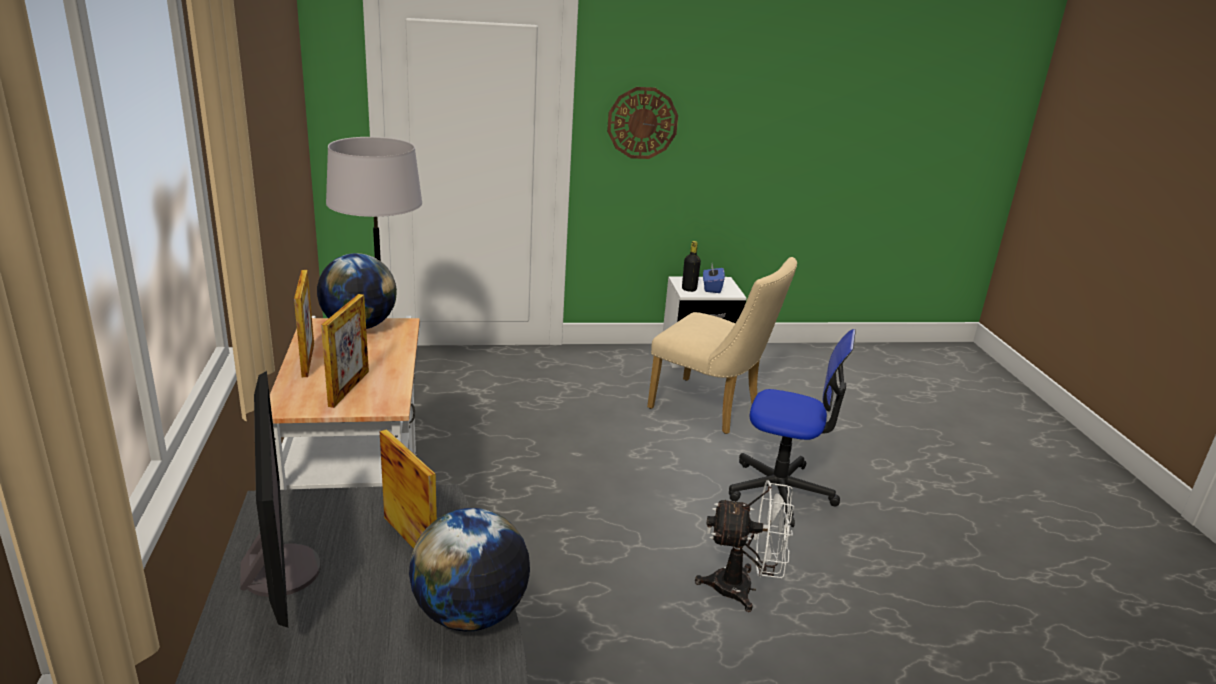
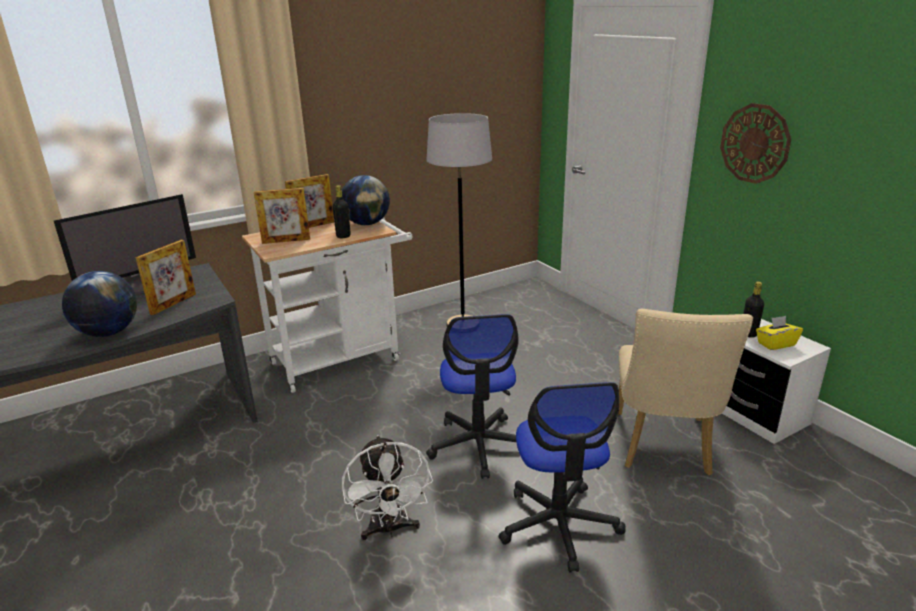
camera: 70 degrees right, 0 degrees up
(389, 349) = (343, 236): none -> black bottle
(644, 495) = (479, 445): none -> office chair
(711, 288) = (775, 344): blue tissue box -> yellow tissue box

